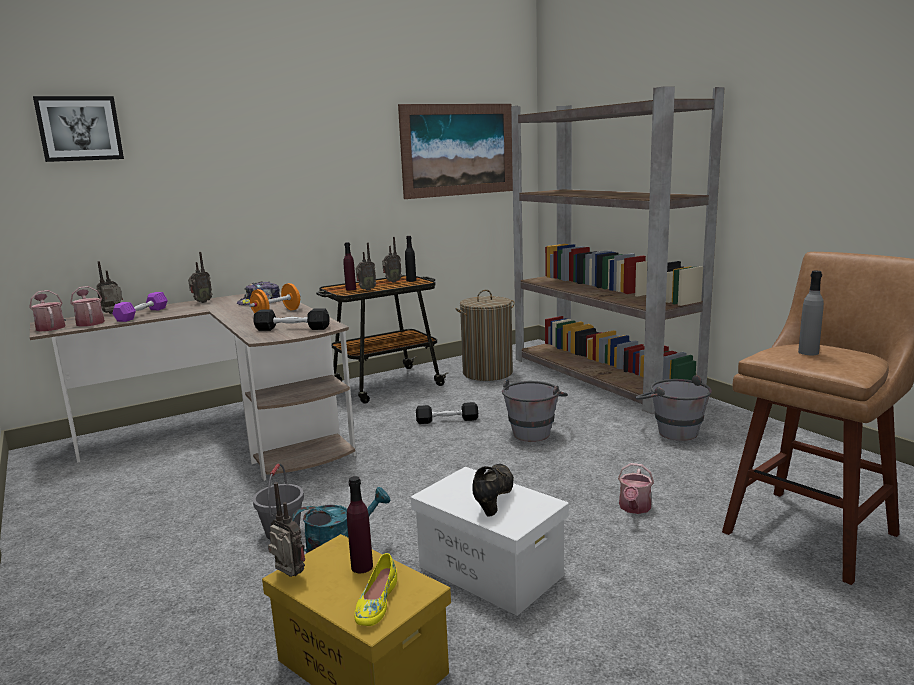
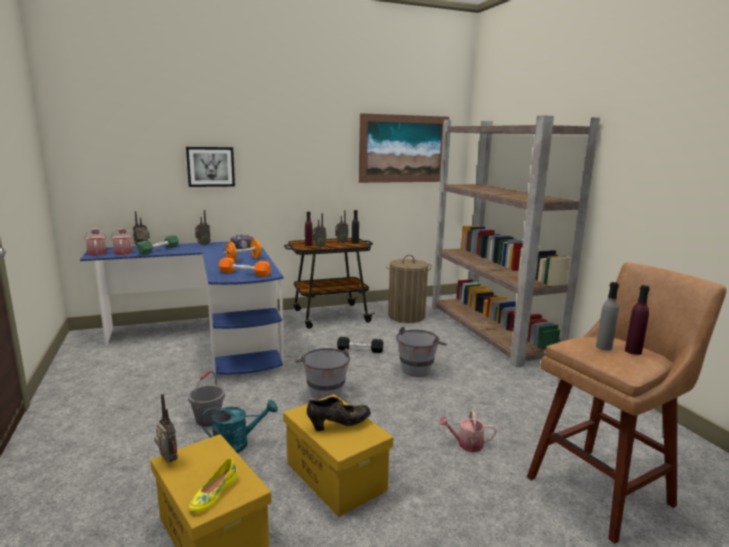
camera: 10 degrees right, 0 degrees up
(79, 128) = (131, 120): picture -> picture (210, 166)
(142, 314) = (159, 250): purple dumbbell -> green dumbbell
(231, 433) = (209, 339): brown desk -> blue desk
(292, 329) = (245, 273): black dumbbell -> orange dumbbell
(362, 566) = (219, 463): purple bottle -> purple bottle (633, 351)
(488, 570) = (334, 476): white storage box -> yellow storage box
(493, 500) = (339, 425): black shoe -> black shoe turned 45 degrees clockwise
(634, 508) = (466, 444): watering can -> watering can turned 60 degrees clockwise
(671, 430) = (524, 383): grey bucket -> grey bucket (323, 390)

